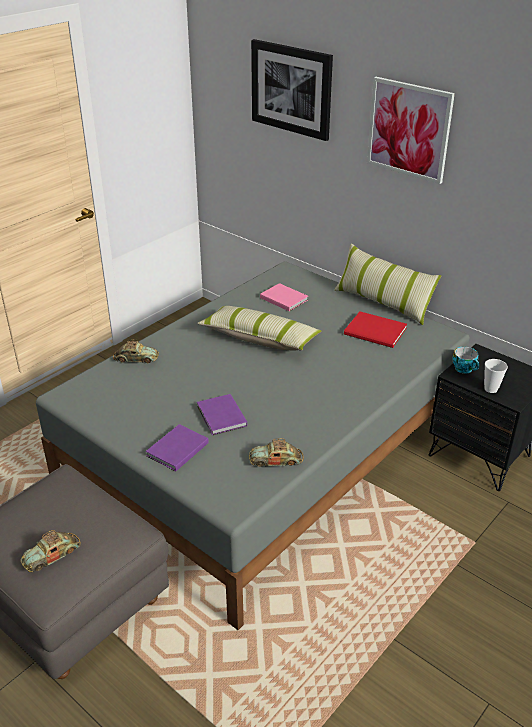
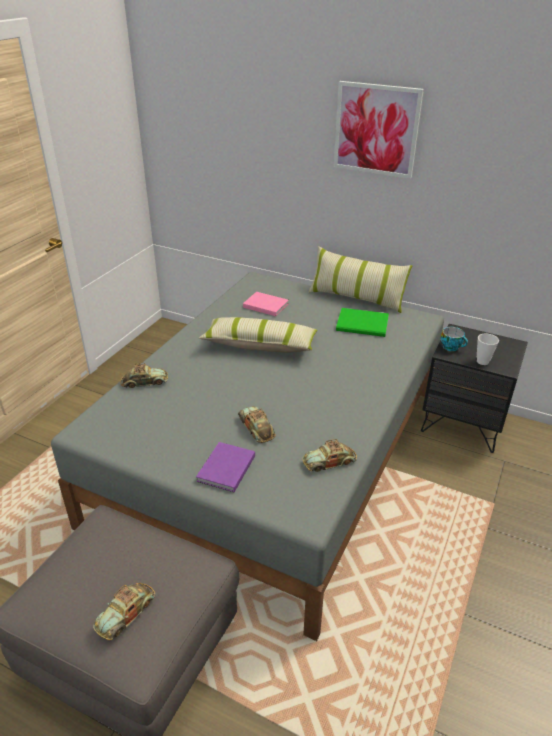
camera: 15 degrees left, 0 degrees up
(221, 417) = (256, 427): purple book -> toy car
(291, 89) = (249, 102): picture -> none
(376, 332) = (363, 325): red book -> green book

